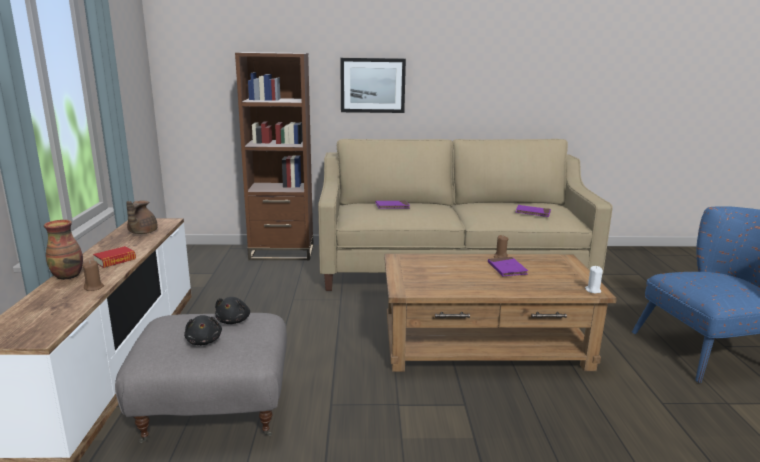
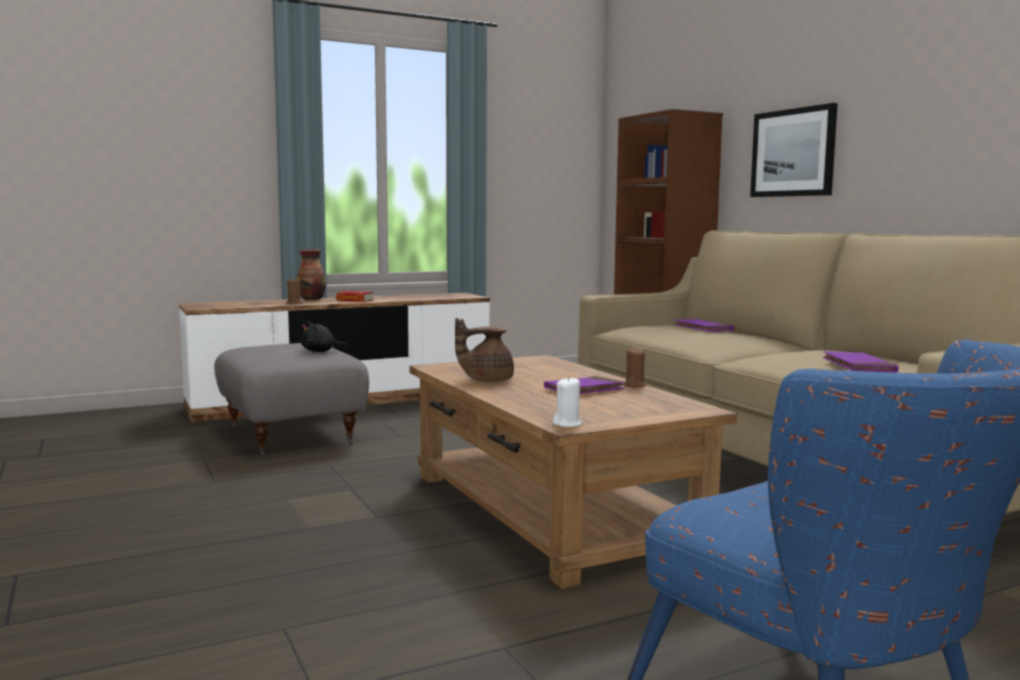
camera: 65 degrees right, 10 degrees down
(142, 232) = (430, 296): brown teapot -> brown teapot (486, 380)
(204, 341) = (273, 350): black plush toy -> none

